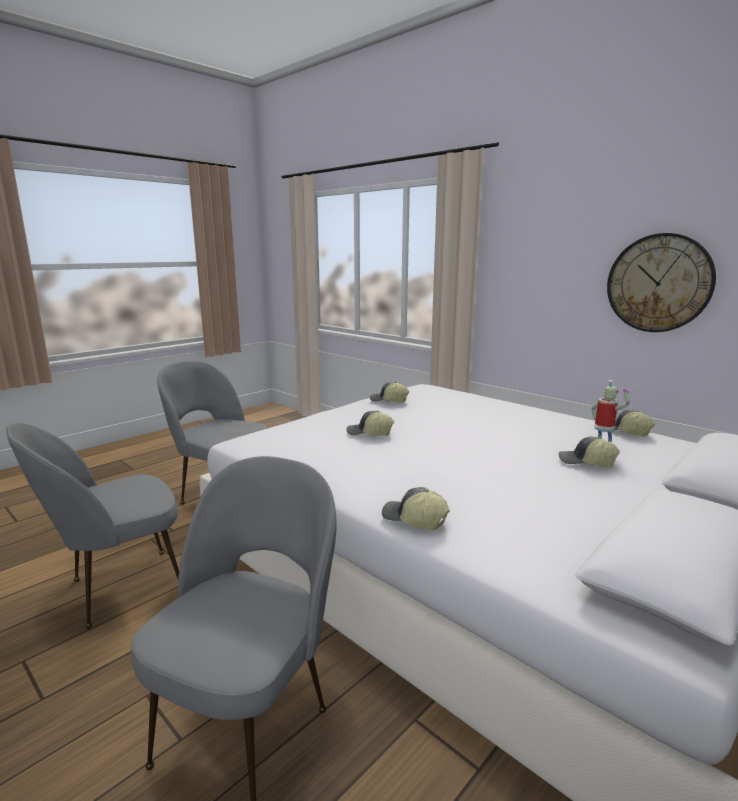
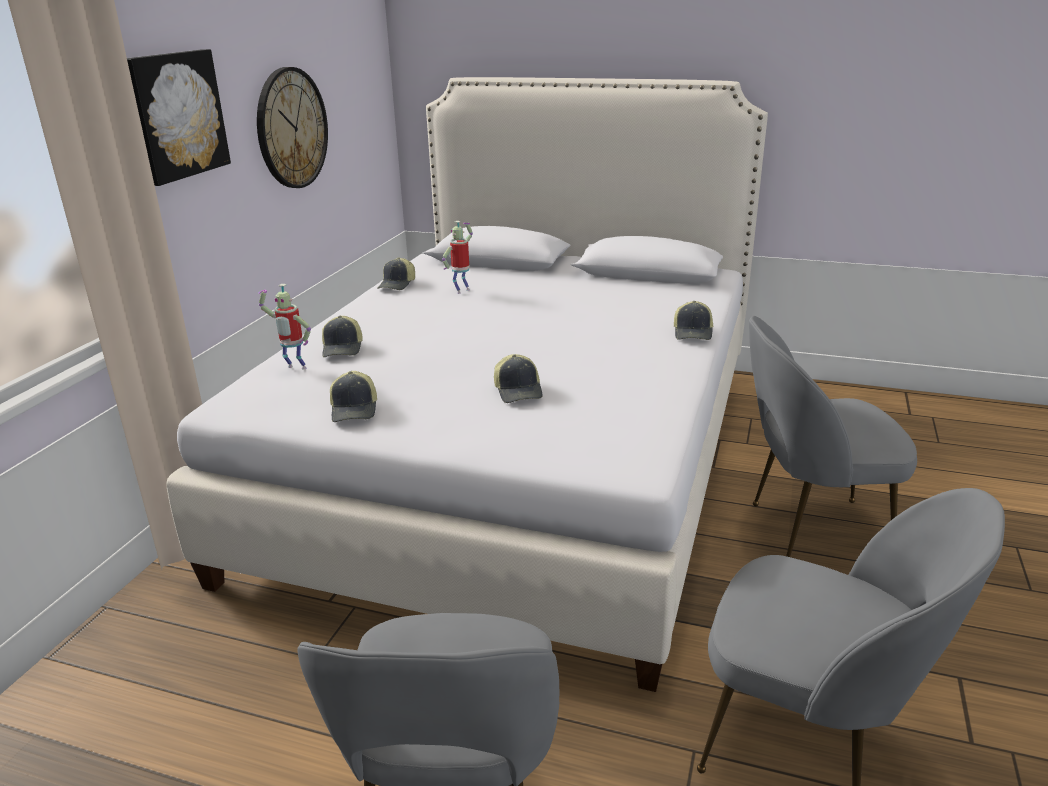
camera: 115 degrees left, 10 degrees up
(456, 396) = (294, 368): none -> toy robot
(534, 252) = (176, 115): none -> picture
(586, 463) = (504, 294): cap -> cap (343, 348)

